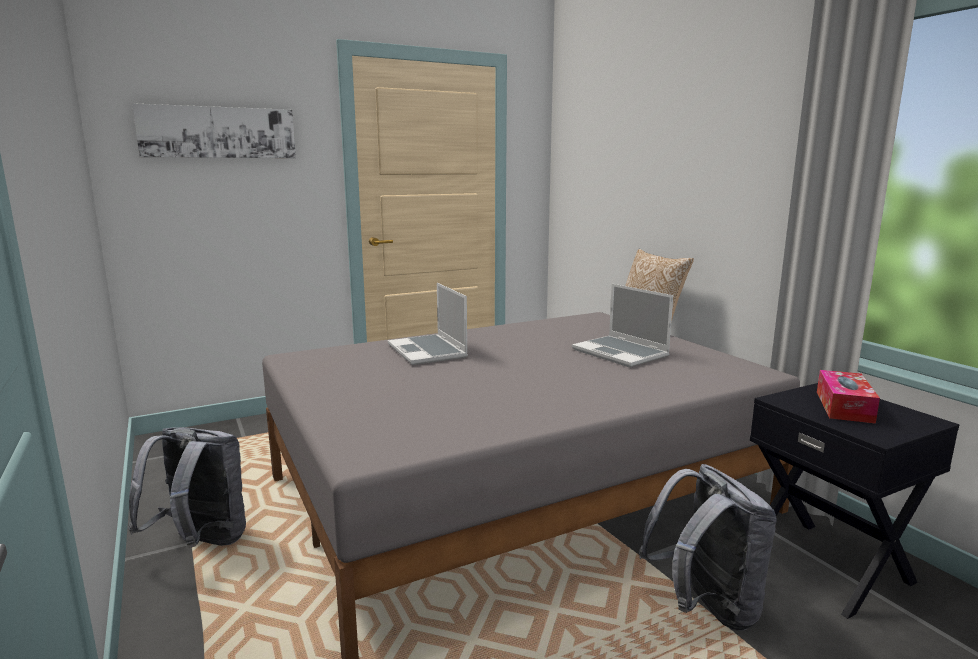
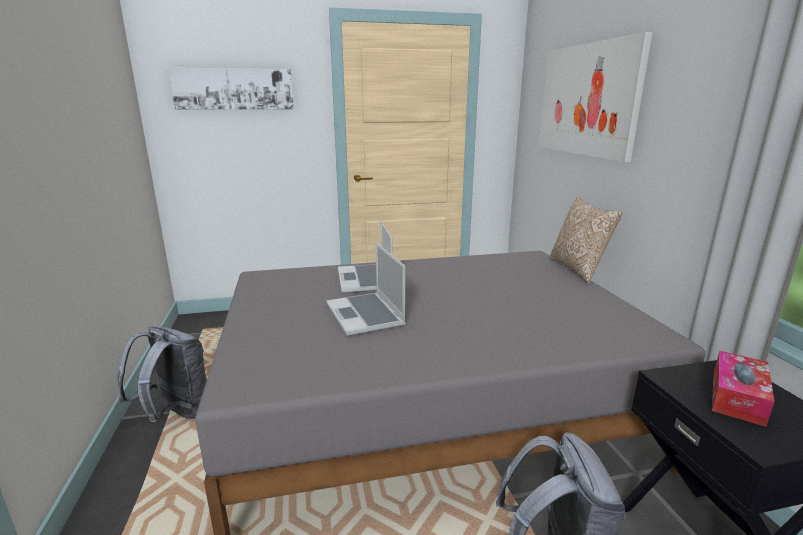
camera: 15 degrees right, 5 degrees up
(621, 353) = (533, 299): laptop -> laptop (366, 315)
(637, 147) = (587, 100): none -> picture

